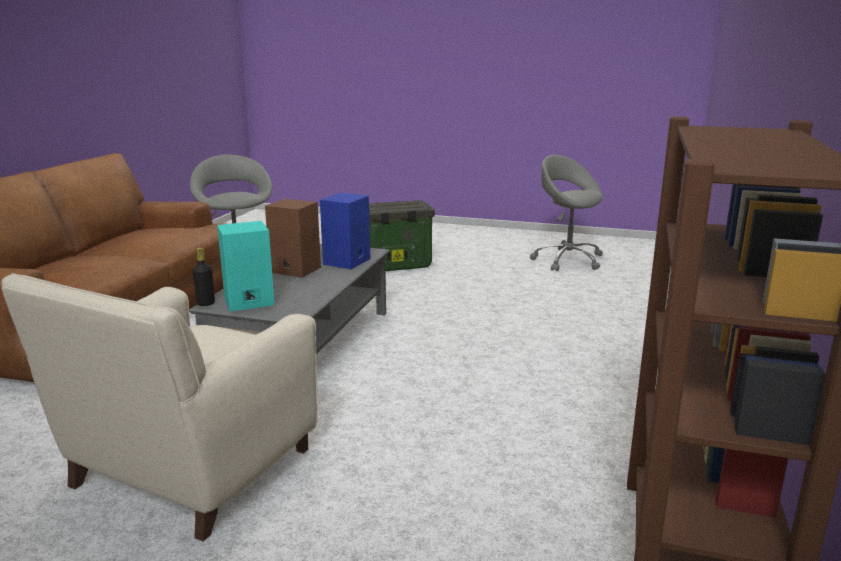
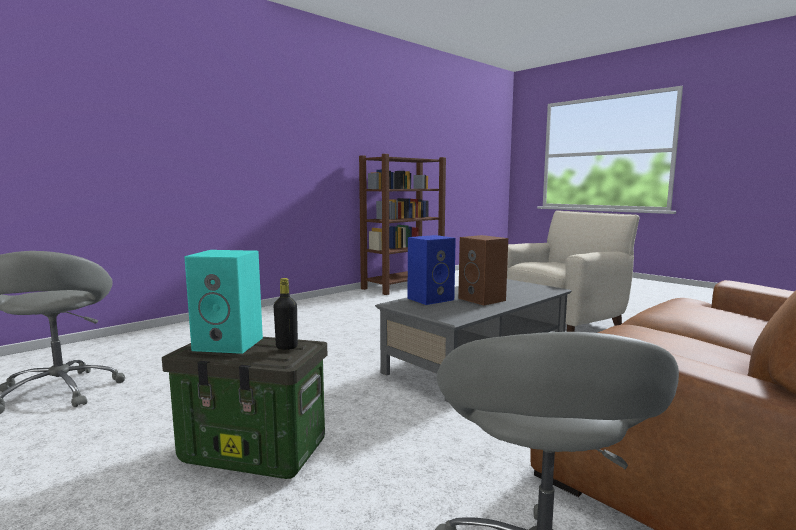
camera: 150 degrees left, 10 degrees down
(206, 303) = (559, 289): black bottle -> black bottle (287, 347)
(248, 302) = (528, 287): turquoise speaker -> turquoise speaker (230, 344)

